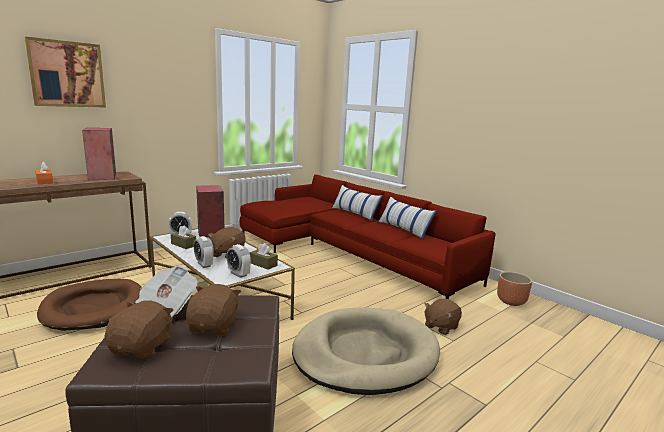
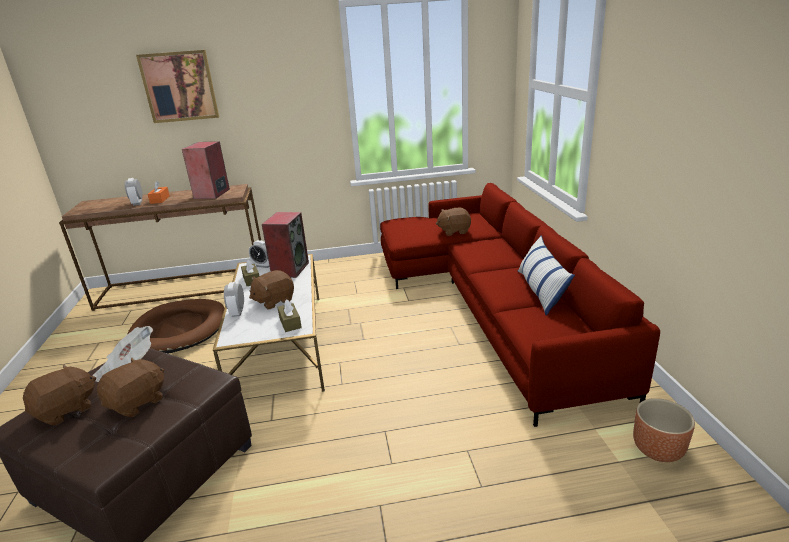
camera: 35 degrees right, 10 degrees up
(238, 274) = (251, 332): alarm clock -> alarm clock (137, 203)
(354, 213) = (504, 251): pillow -> none
(365, 354) = (350, 465): beige dog bed -> none
(440, 326) = (488, 458): brown plush toy -> brown plush toy (454, 231)

